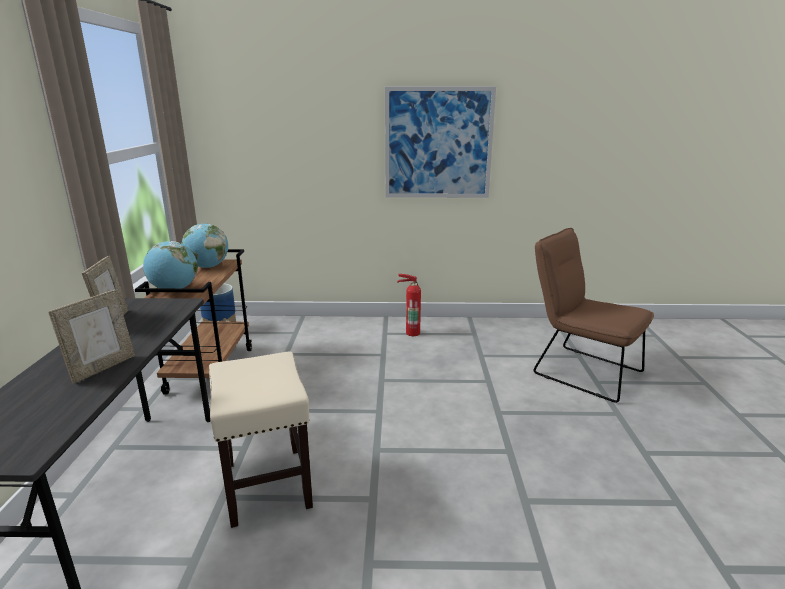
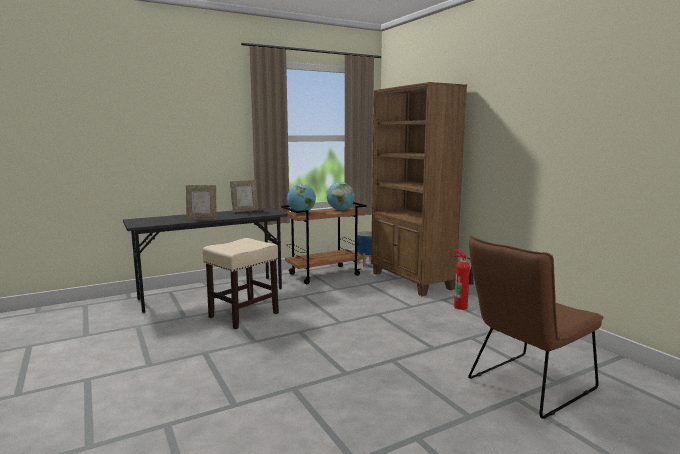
camera: 60 degrees right, 10 degrees down
(316, 328) = (411, 281): none -> brown bookcase
(438, 143) = (515, 140): picture -> none
(580, 370) = (525, 386): brown chair -> brown chair turned 135 degrees counterclockwise

